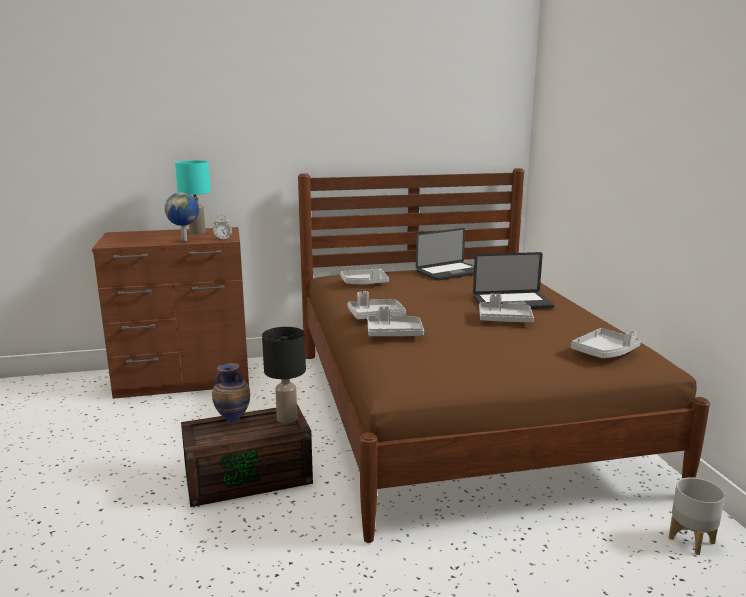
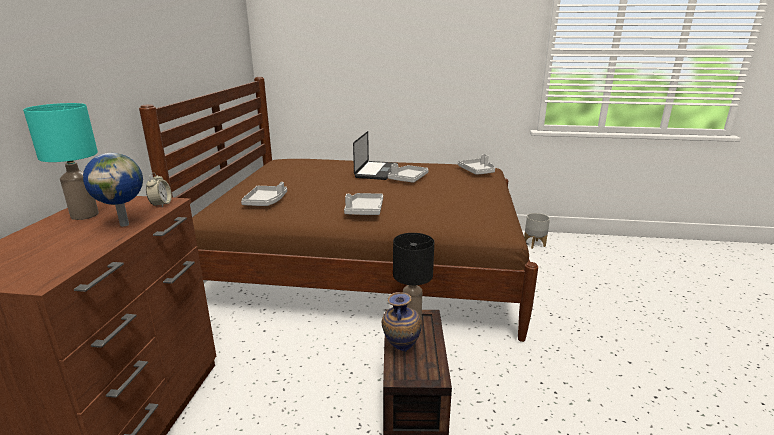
camera: 70 degrees left, 5 degrees up
(394, 333) = (411, 211): grey tray -> none
(450, 272) = (280, 173): laptop -> none

